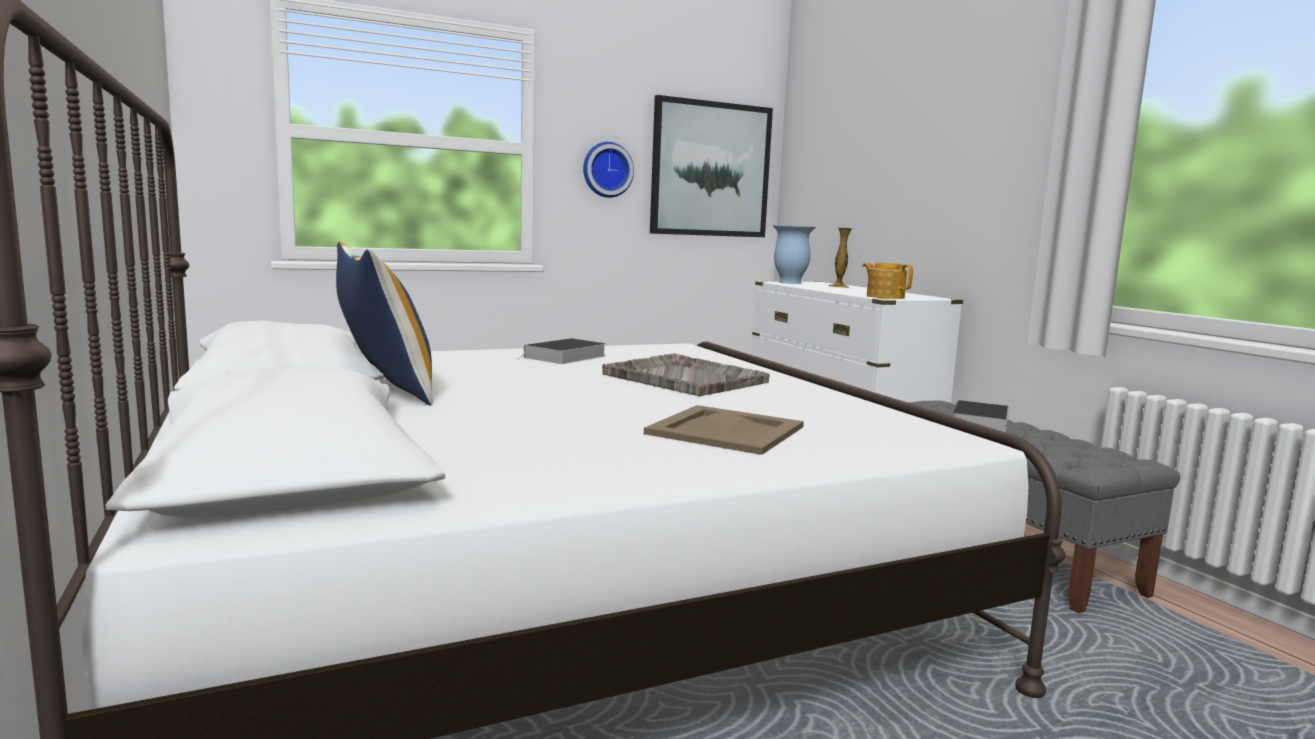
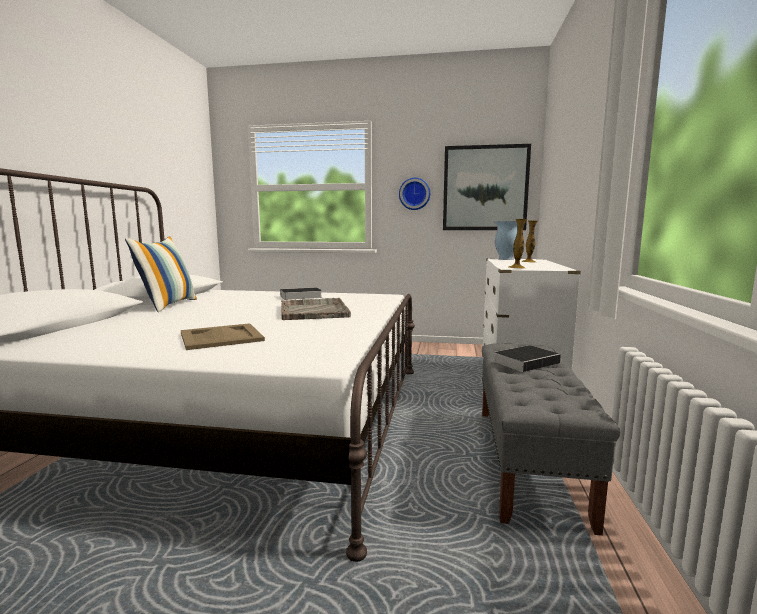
camera: 35 degrees right, 0 degrees up
(885, 297) = (516, 267): teapot -> vase

